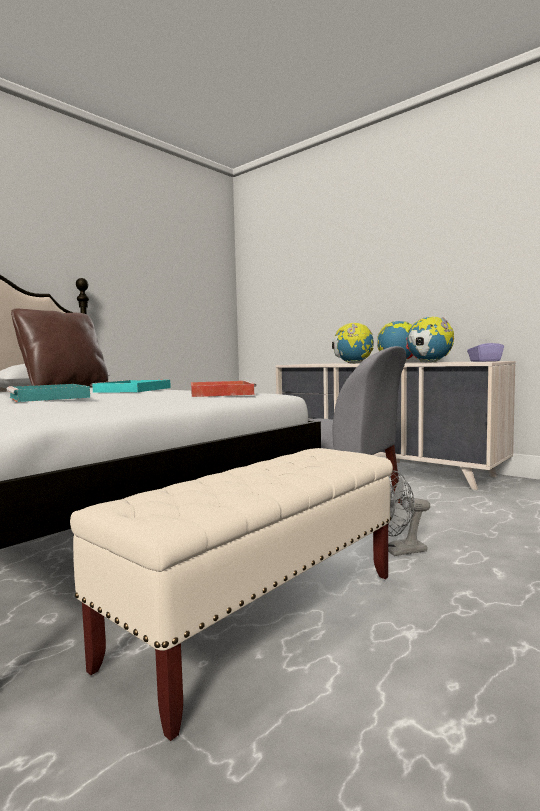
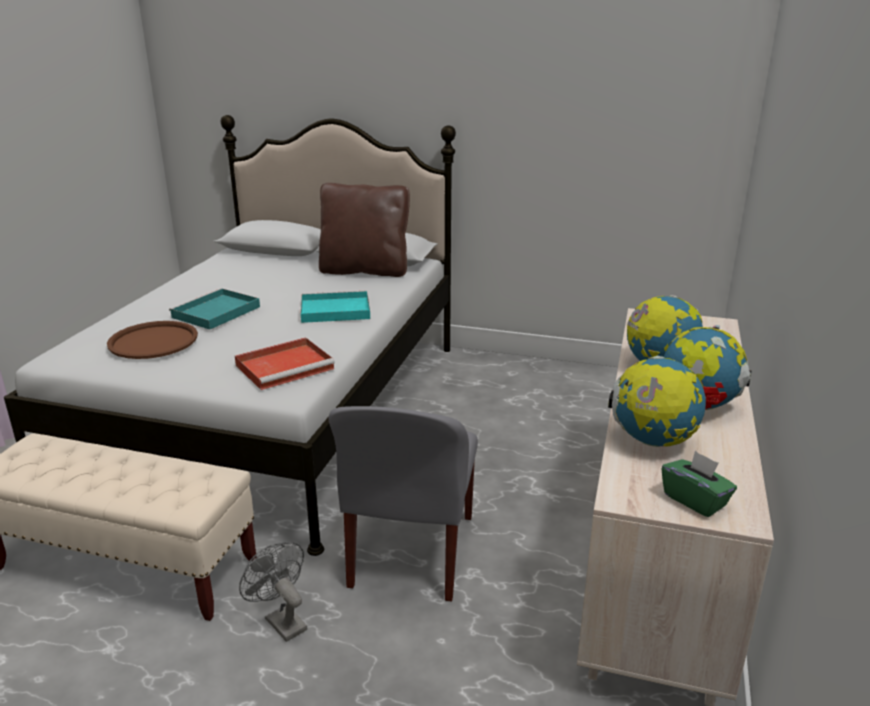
camera: 65 degrees right, 20 degrees up
(73, 402) = (153, 341): none -> brown tray
(484, 361) = (695, 500): purple tissue box -> green tissue box

